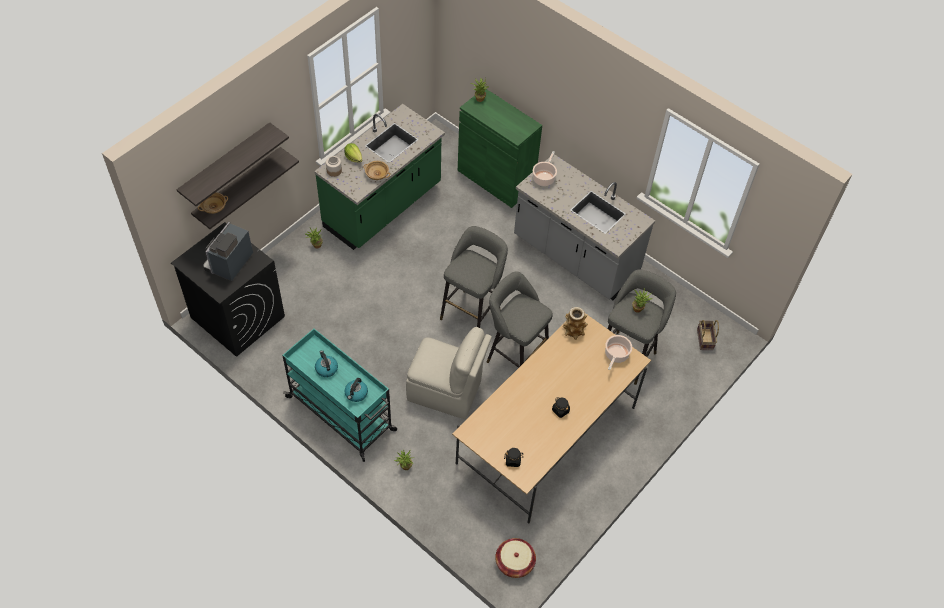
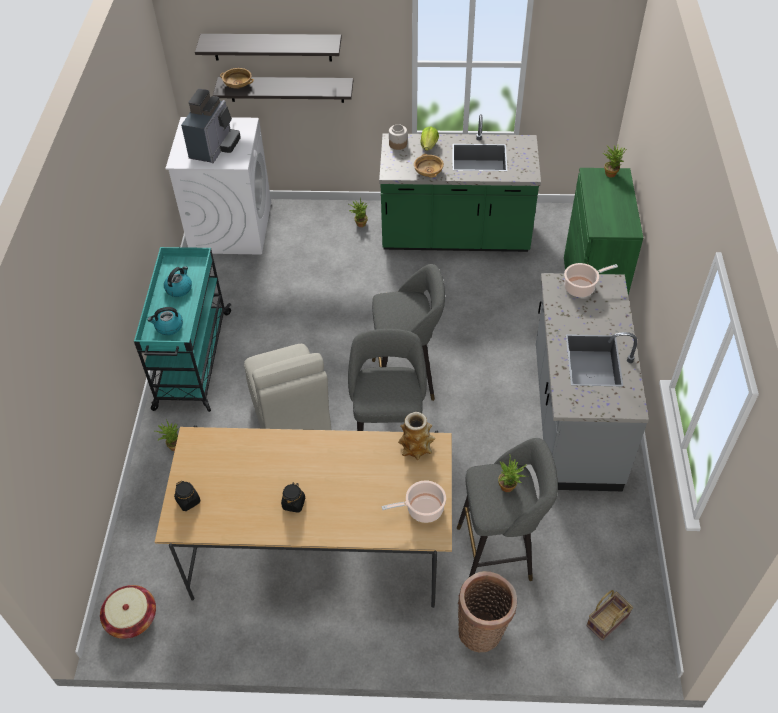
camera: 55 degrees right, 5 degrees down
(229, 264) = (214, 147): coffee machine -> coffee machine turned 120 degrees clockwise
(237, 317) = (231, 227): black washing machine -> white washing machine
(666, 396) = (483, 631): none -> basket

